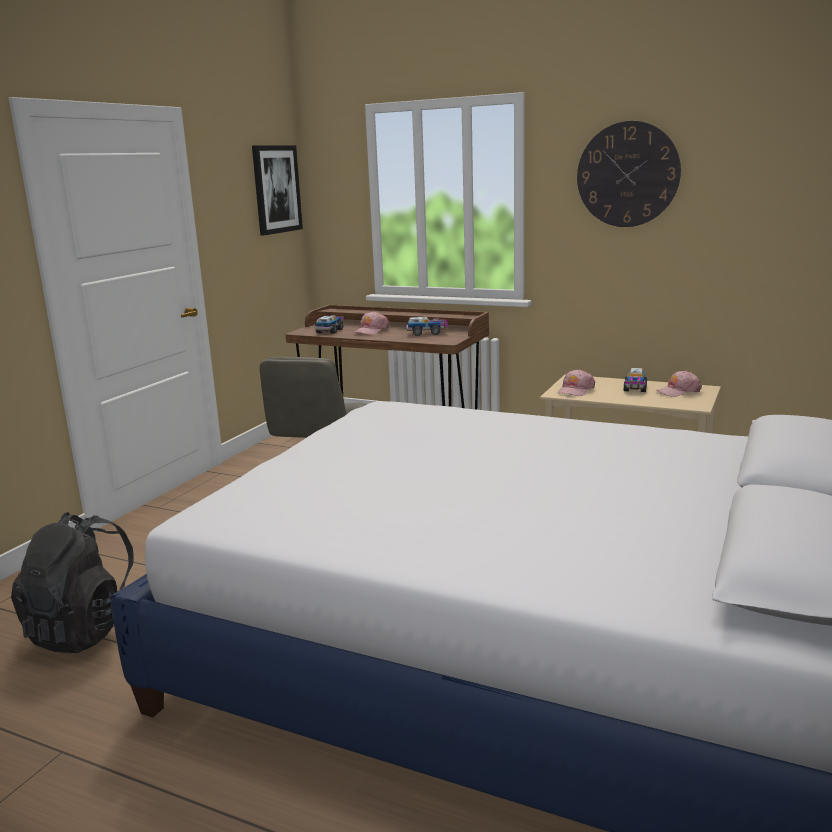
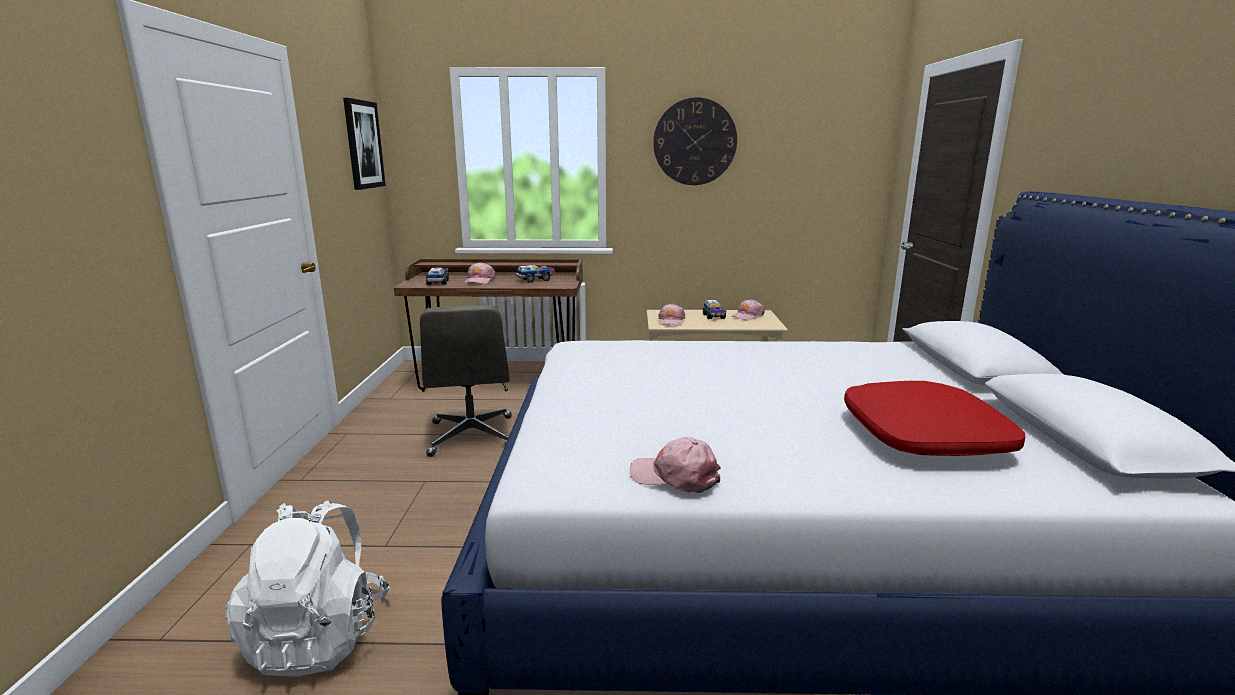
camera: 25 degrees left, 0 degrees up
(88, 629) = (319, 637): black backpack -> white backpack
(301, 531) = (675, 476): none -> pink cap
(595, 537) = (925, 436): none -> red pillow

